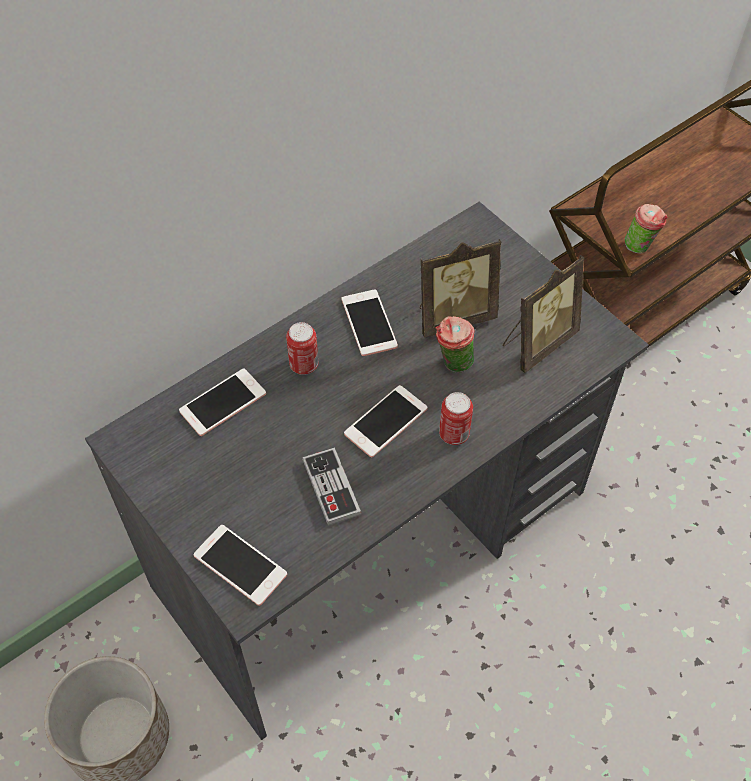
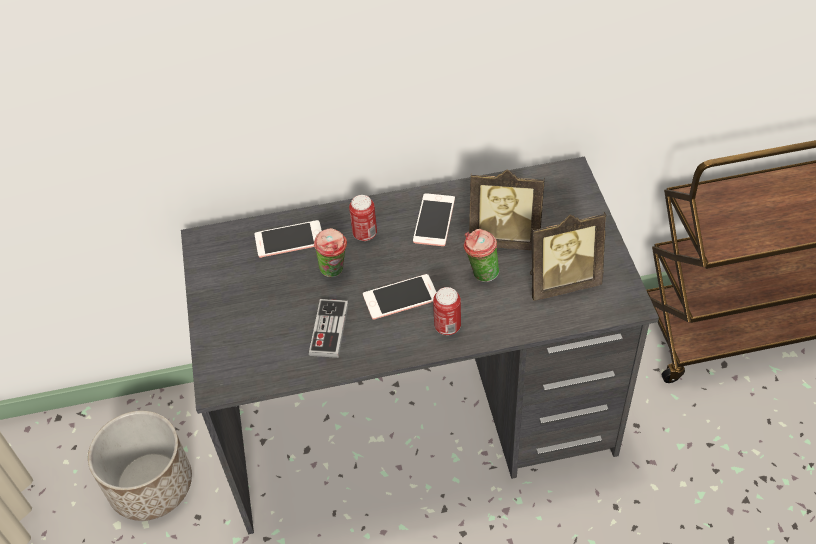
camera: 30 degrees right, 5 degrees down
(240, 565) = (230, 358): phone -> none
(640, 247) = (728, 246): cup -> cup (334, 271)

